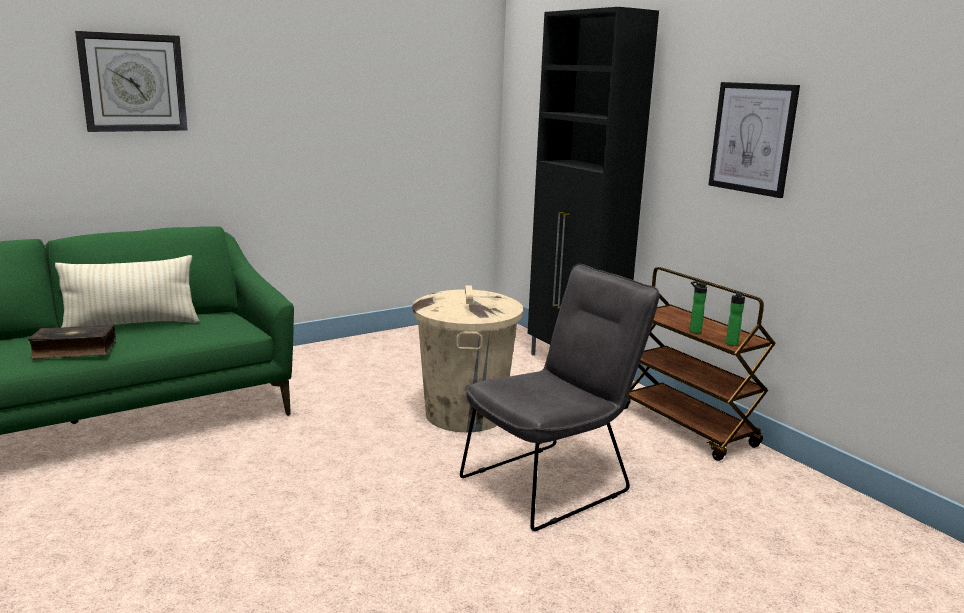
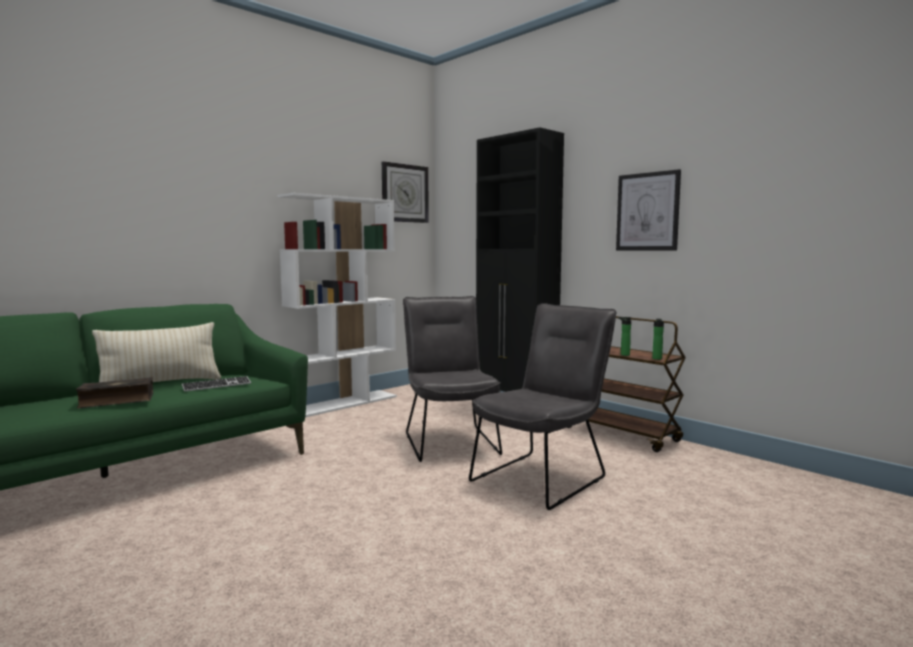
camera: 10 degrees left, 10 degrees down
(133, 83) = (157, 187): wall clock -> wall clock (404, 193)
(188, 335) = (217, 385): none -> keyboard
(366, 342) = (344, 403): none -> white bookcase
(465, 414) = (449, 441): beige trash can -> grey chair

